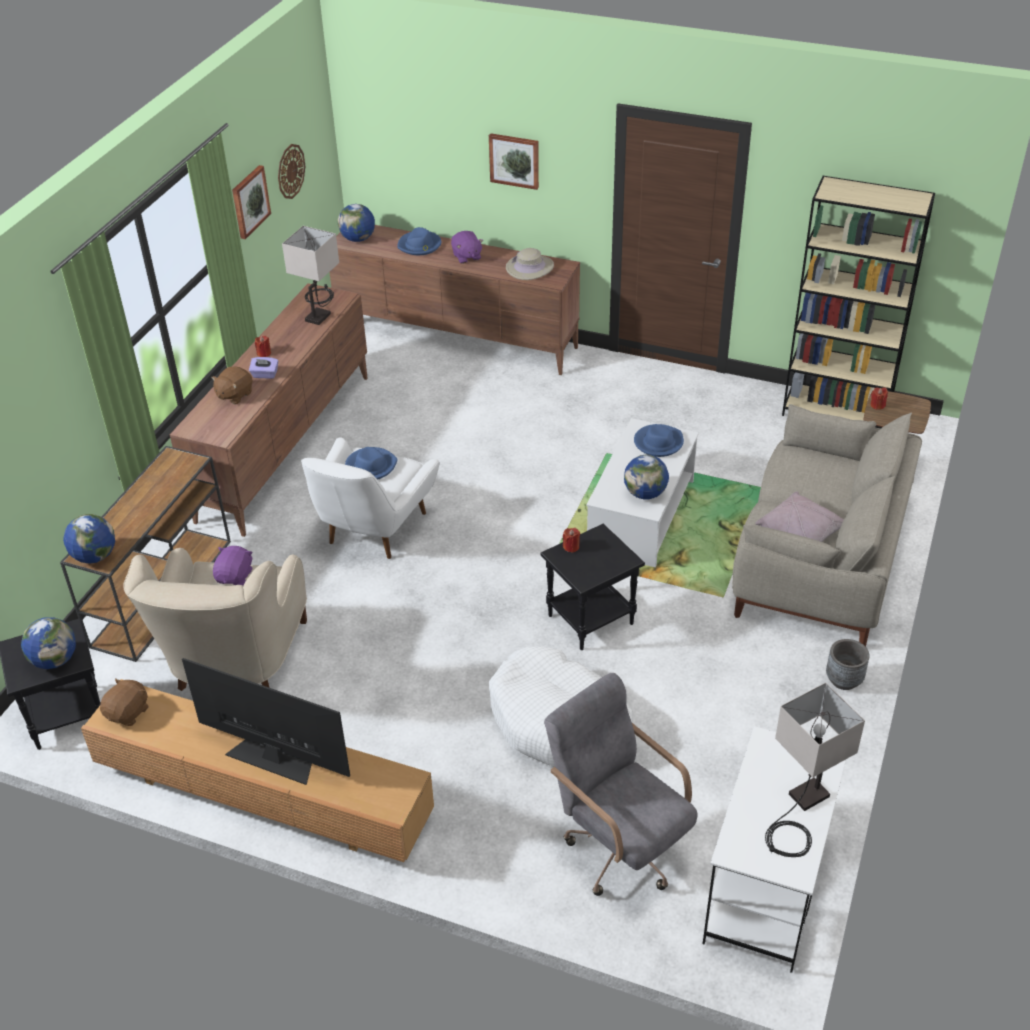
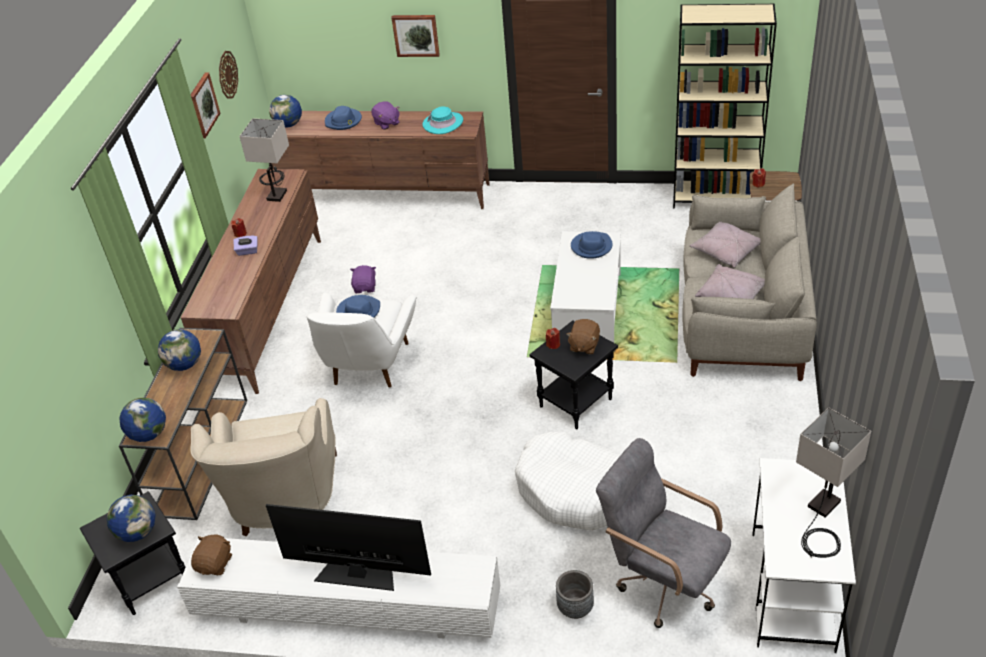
camera: 10 degrees left, 0 degrees up
(234, 395) = (226, 273): brown plush toy -> brown plush toy (584, 345)
(235, 576) = (273, 427): purple plush toy -> purple plush toy (365, 287)
(262, 794) = (346, 609): brown tv stand -> white tv stand
(529, 268) = (443, 123): beige hat -> turquoise hat
(645, 494) = (595, 290): globe -> globe (185, 365)
(813, 478) = (726, 251): none -> purple pillow
(844, 680) = (795, 408): grey planter -> grey planter (575, 608)

